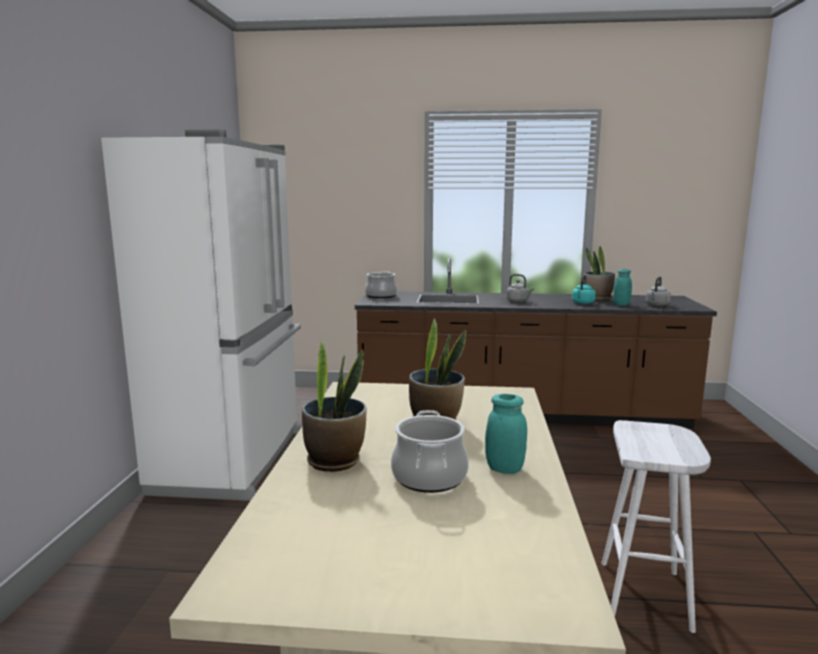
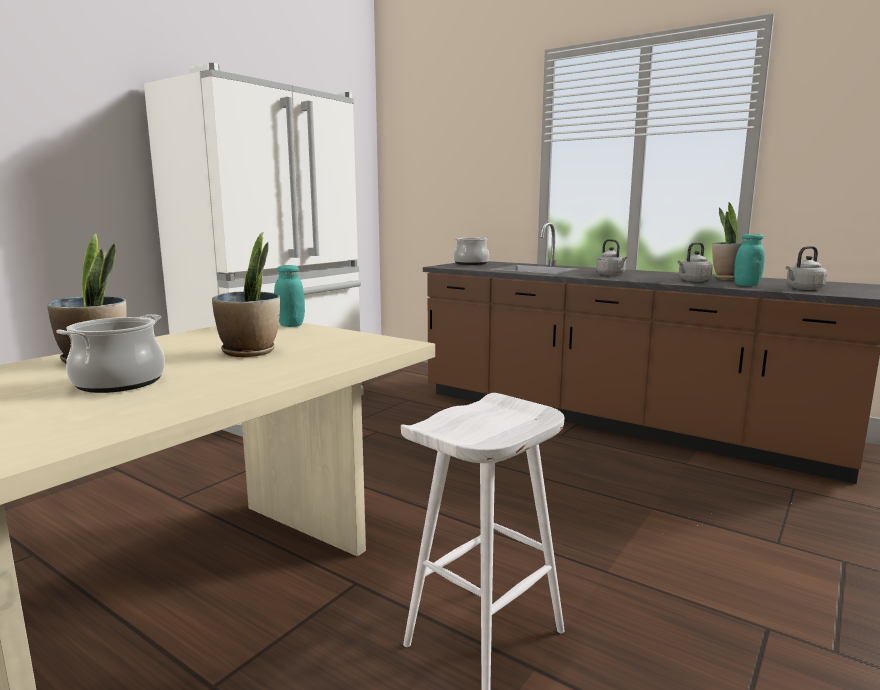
camera: 30 degrees right, 0 degrees up
(504, 469) = (195, 390): turquoise jar -> turquoise jar (290, 325)
(582, 303) = (693, 281): turquoise kettle -> grey kettle

